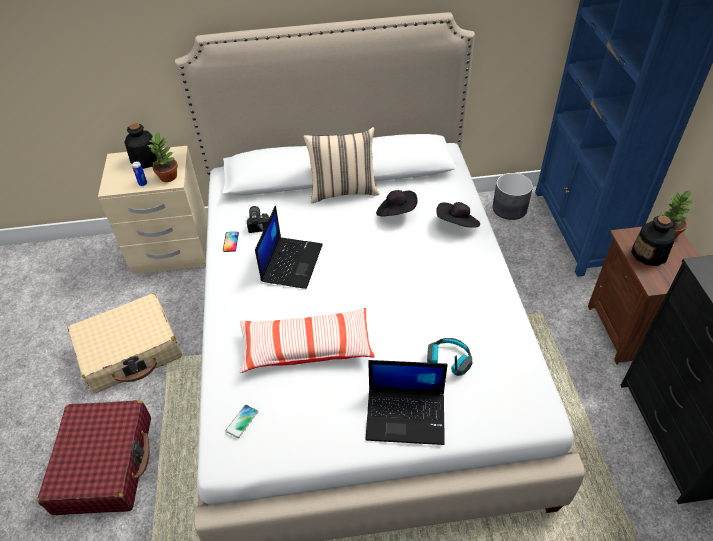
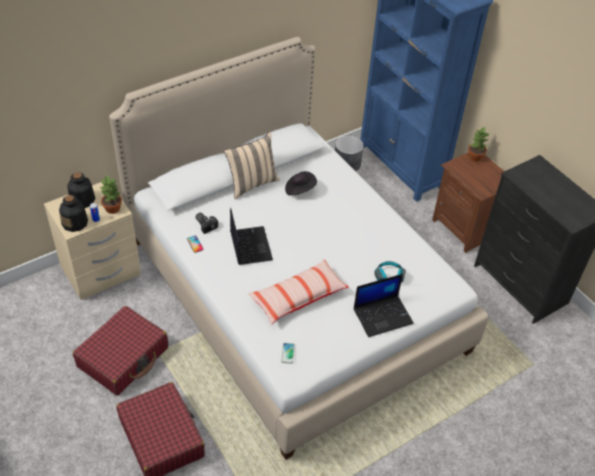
camera: 30 degrees left, 0 degrees up
(130, 351) = (123, 357): beige suitcase -> red suitcase
(457, 225) = (345, 187): black hat -> none
(649, 254) = (471, 174): bottle -> bottle (75, 223)

